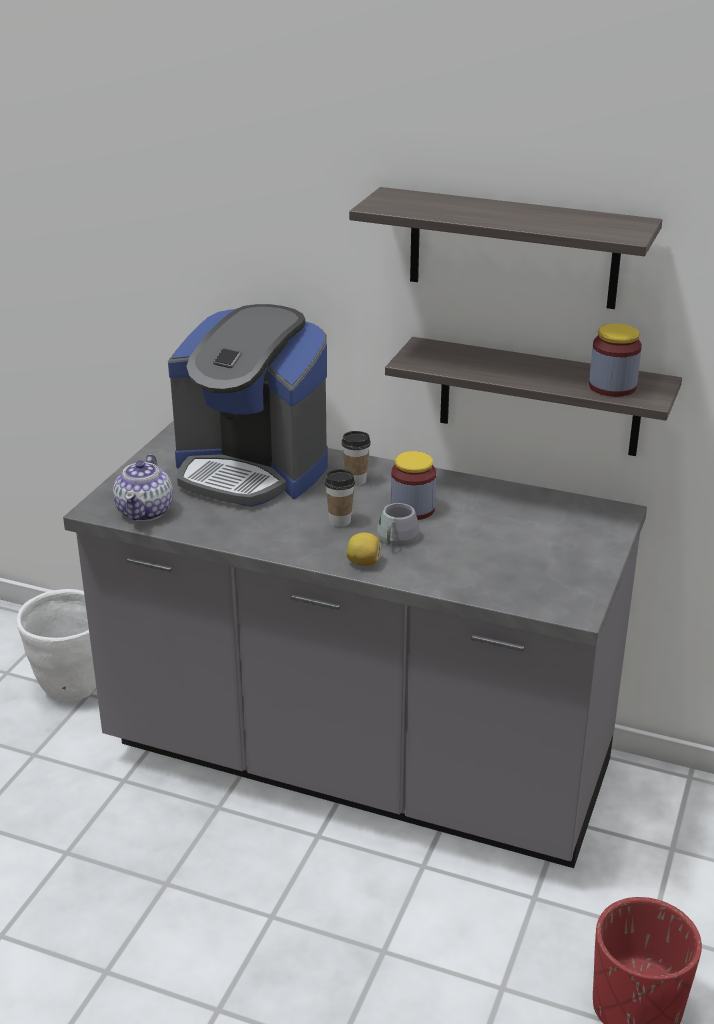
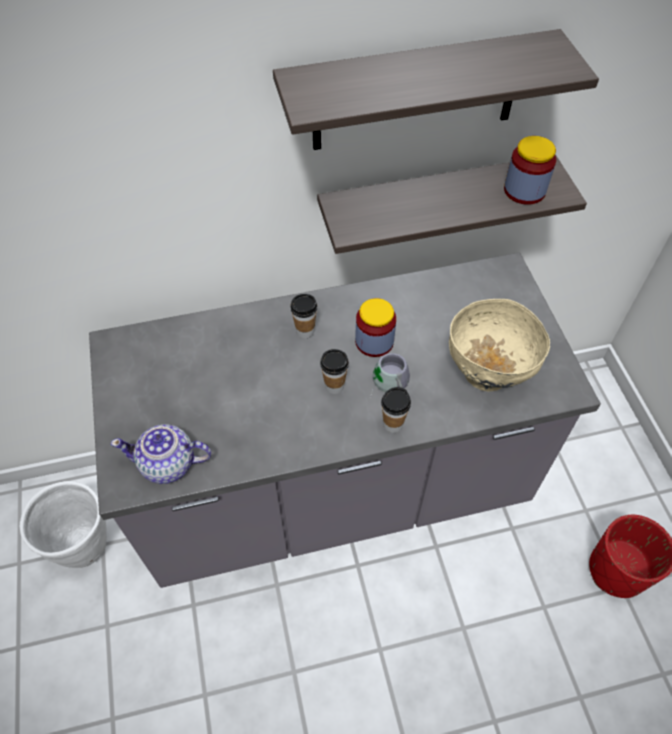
camera: 35 degrees left, 25 degrees up
(146, 511) = (168, 464): teapot -> teapot turned 120 degrees clockwise
(251, 470) = (212, 362): coffee machine -> none
(364, 563) = (393, 424): lemon -> cup
(498, 568) = (486, 374): none -> beige bowl

